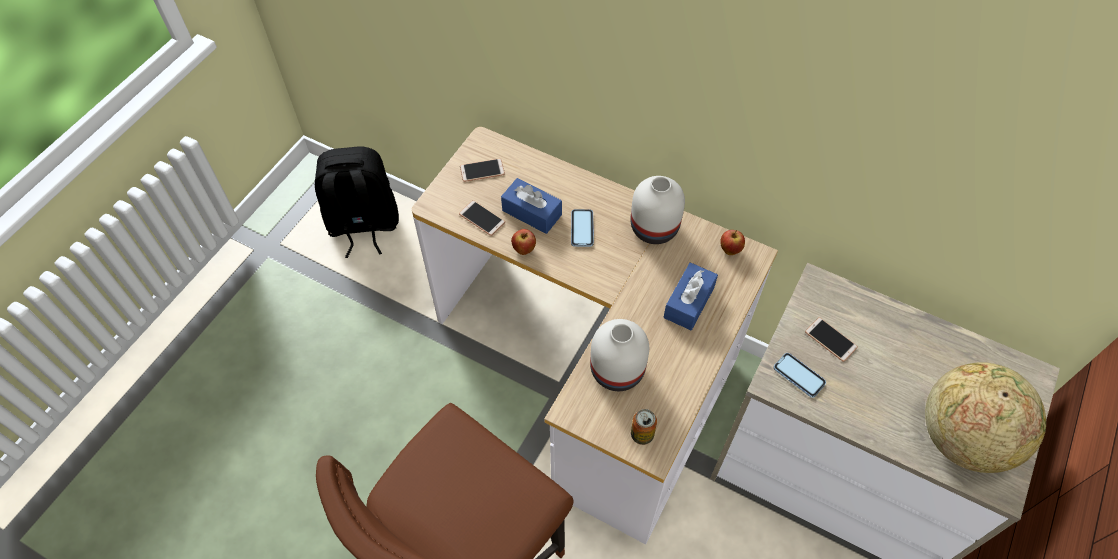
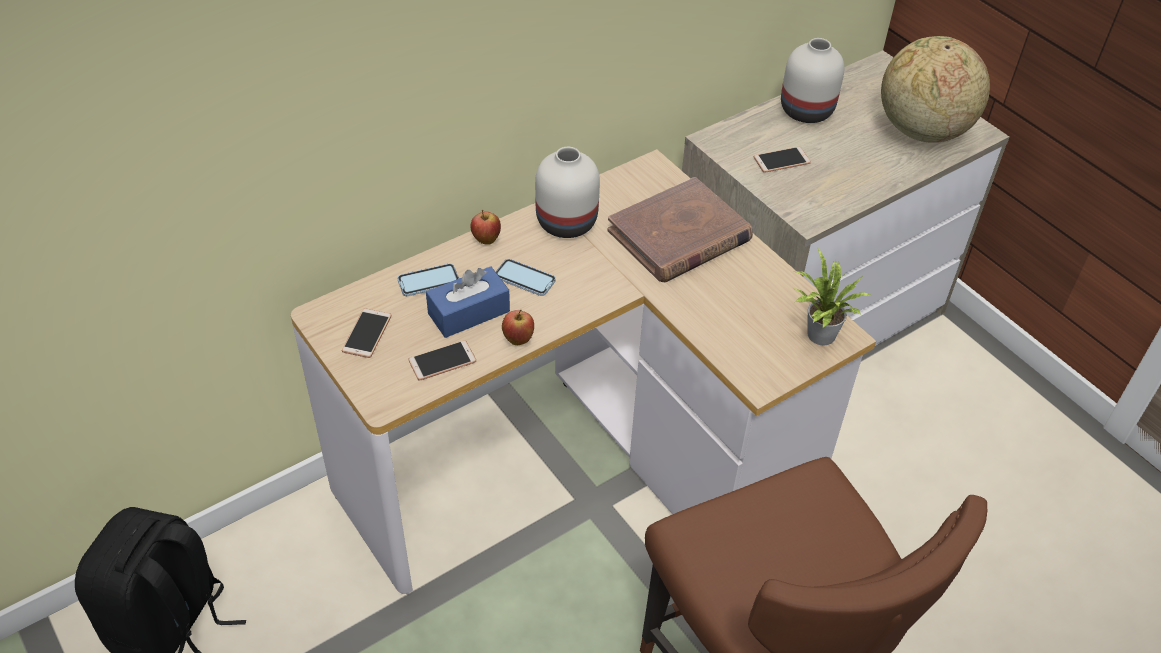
camera: 65 degrees left, 10 degrees down
(616, 369) = (728, 324): white vase -> white vase (805, 110)
(642, 434) = (817, 336): can -> potted plant
(689, 302) = (679, 236): blue tissue box -> brown book
(730, 250) = (634, 180): apple -> apple (486, 240)
(799, 375) = (809, 197): phone -> phone (428, 281)

